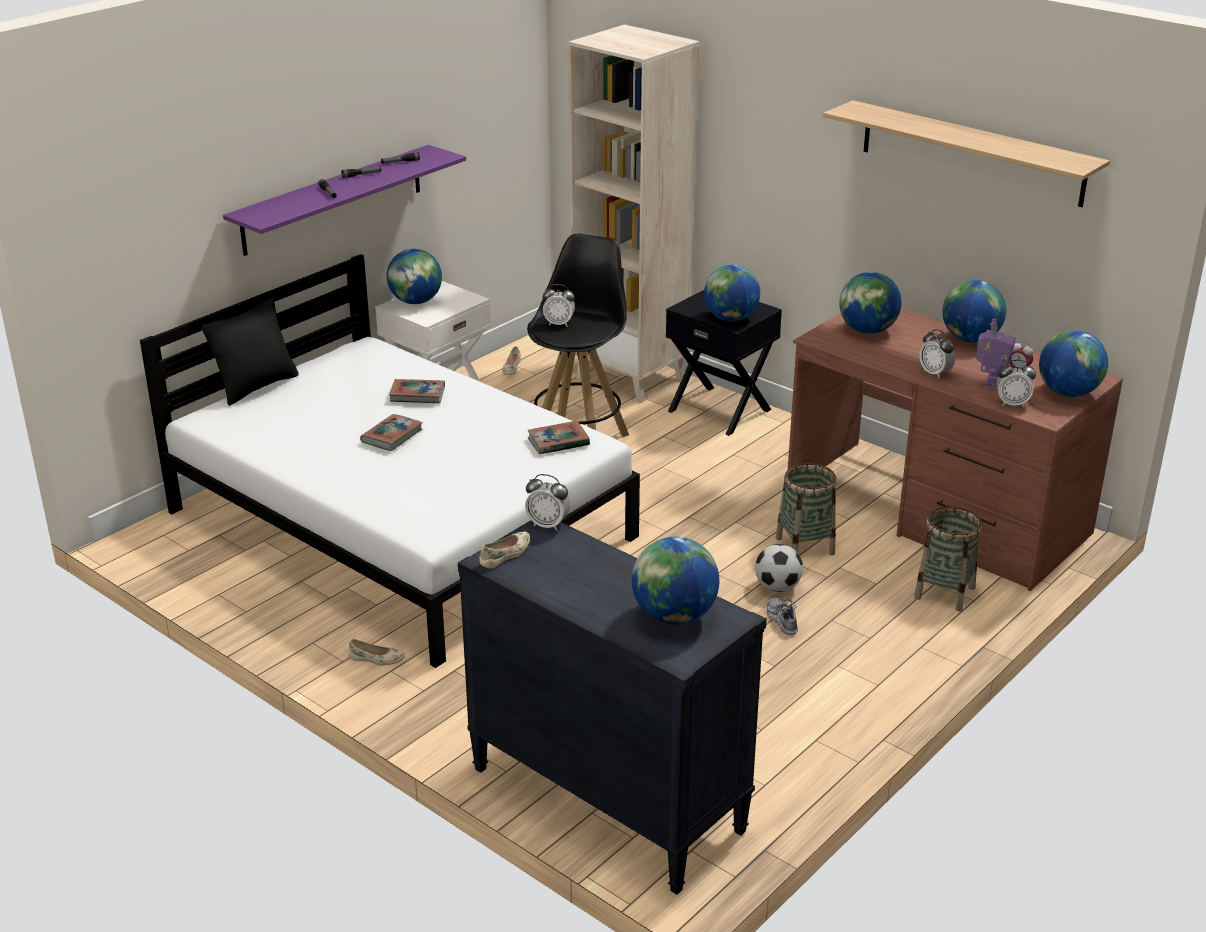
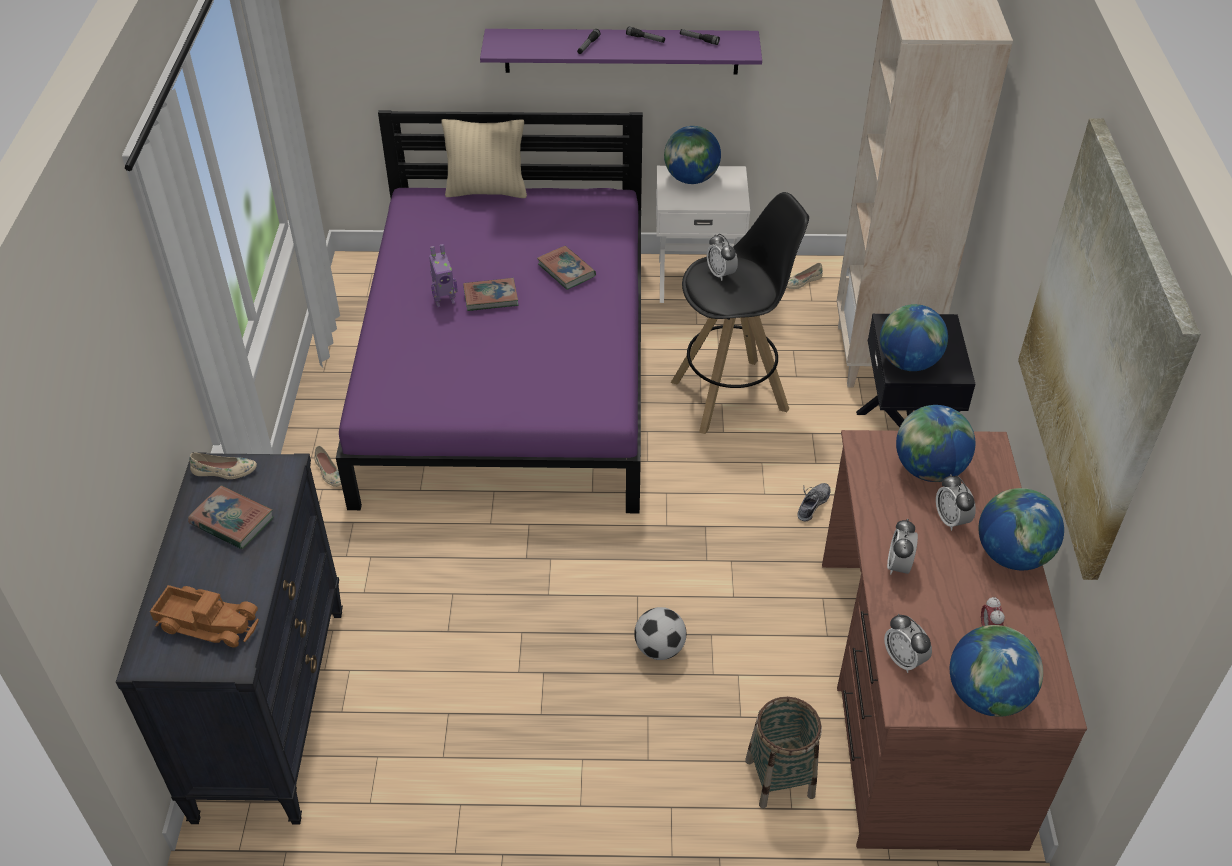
camera: 50 degrees right, 15 degrees up
(256, 387) = (487, 191): black pillow -> beige pillow
(401, 524) = (508, 372): white bed -> purple bed
(548, 524) = (290, 468): alarm clock -> alarm clock (951, 520)
(558, 442) = (585, 387): book -> book (232, 521)
(674, 616) = (208, 622): globe -> toy truck
(781, 620) = (612, 680): shoe -> shoe (812, 505)
(805, 546) = (745, 630): basket -> none
(971, 153) = (1101, 349): shelf -> picture
(990, 385) = (925, 621): toy robot -> toy robot (444, 301)

